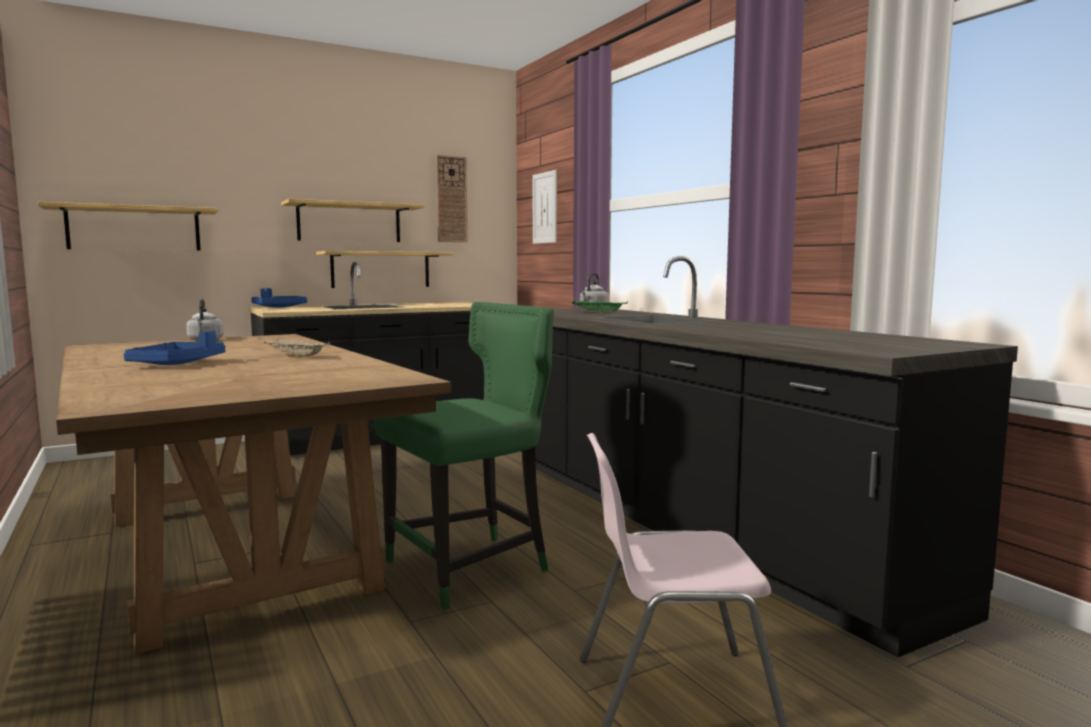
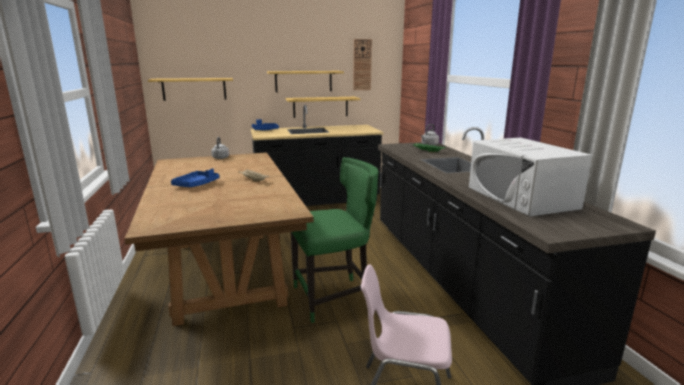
camera: 15 degrees right, 10 degrees up
(545, 208) = (415, 71): picture -> none
(796, 334) = (521, 197): none -> white microwave

